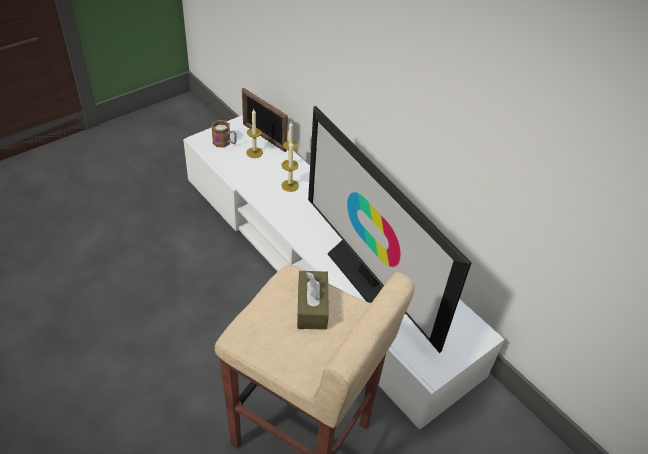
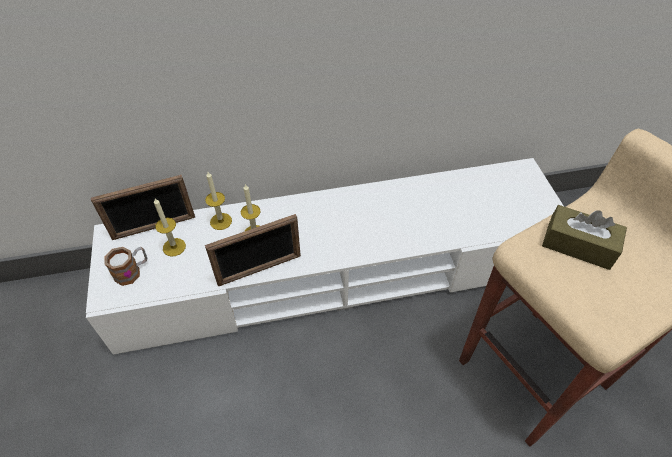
camera: 60 degrees left, 5 degrees up
(261, 199) = (259, 270): none -> picture frame
(369, 277) = (425, 218): television -> none

